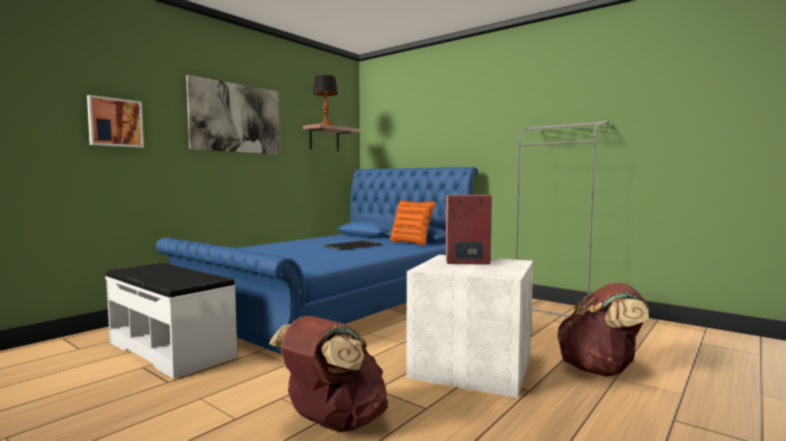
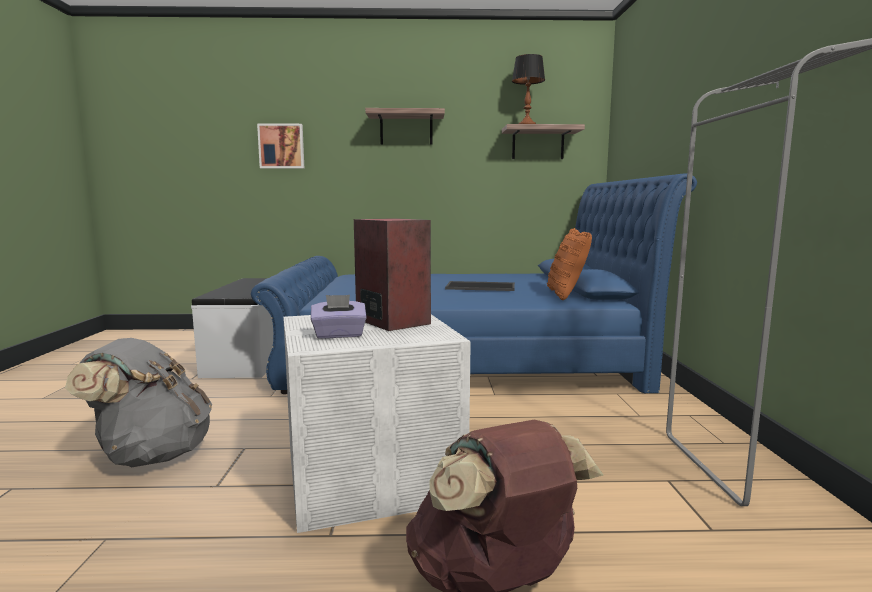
camera: 50 degrees right, 5 degrees up
(236, 118) = (406, 129): picture -> shelf
(333, 423) = (151, 455): brown backpack -> grey backpack
(485, 270) = (339, 335): none -> purple tissue box

